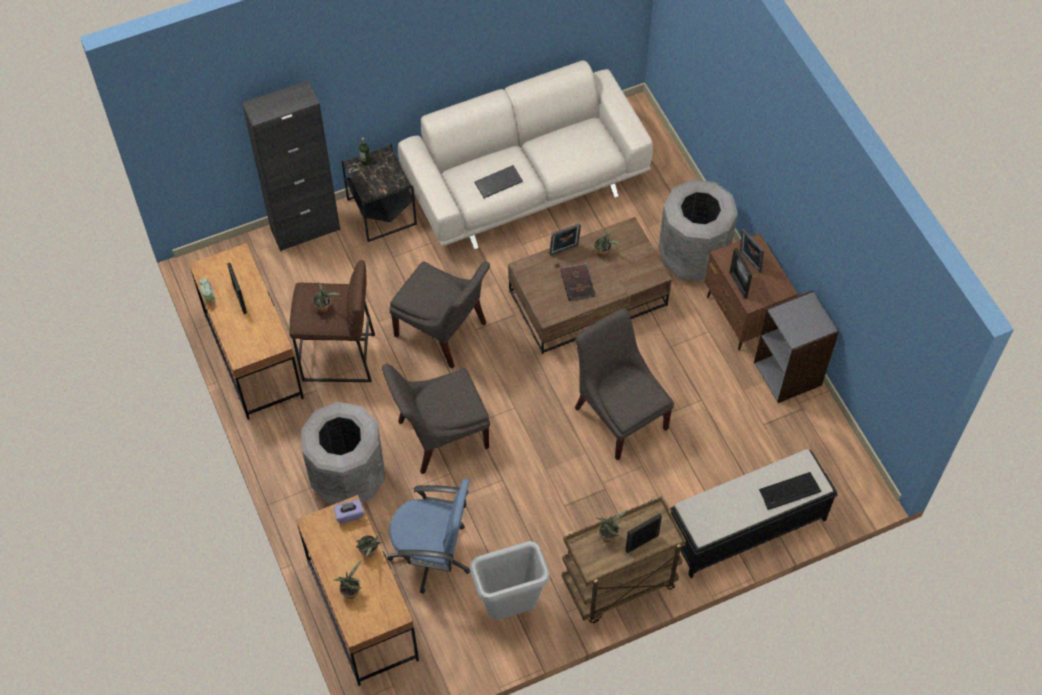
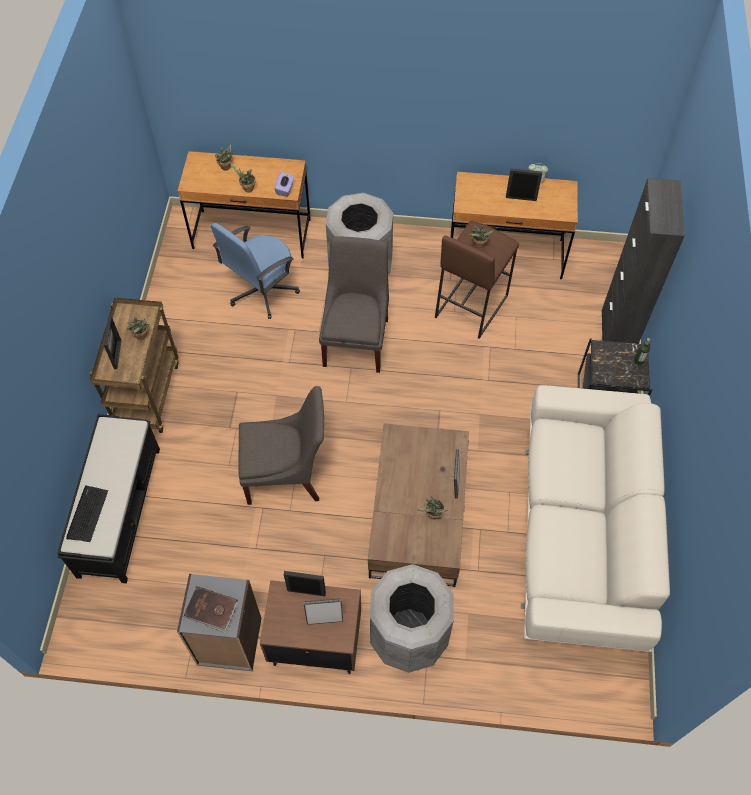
camera: 120 degrees right, 0 degrees up
(443, 332) = (451, 386): grey chair -> none
(498, 181) = (561, 459): keyboard -> none
(510, 608) = (185, 317): grey trash can -> none
(578, 283) = (413, 476): brown book -> brown book (211, 610)

